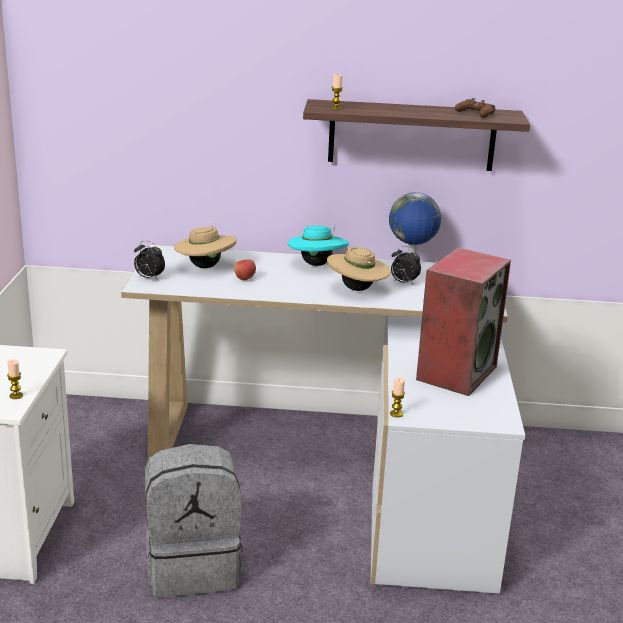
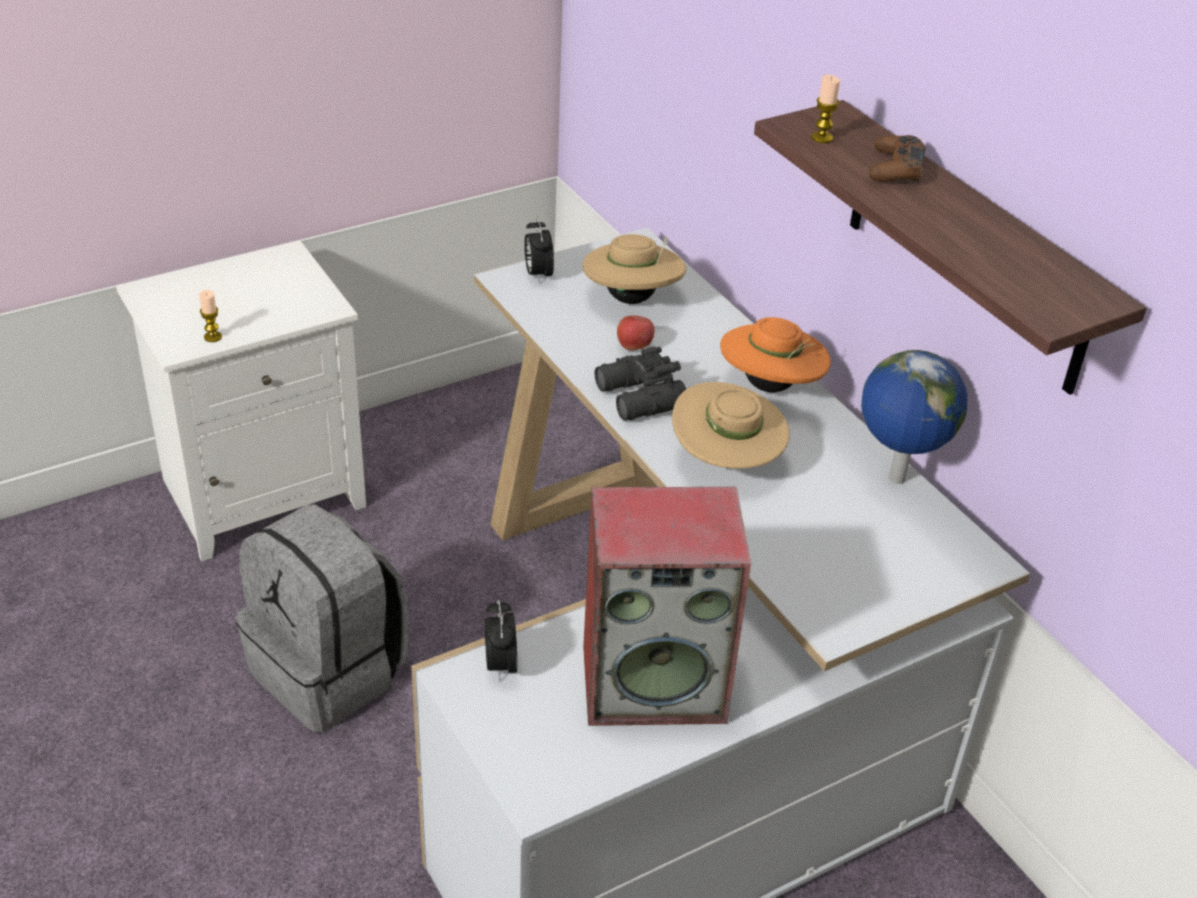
camera: 55 degrees right, 15 degrees up
(286, 291) = (638, 398): none -> black binoculars
(317, 264) = (770, 386): turquoise hat -> orange hat
(396, 414) = (454, 666): candle -> none
(403, 282) = (814, 496): alarm clock -> alarm clock (500, 664)
(475, 114) = (1019, 266): brown game controller -> brown game controller (895, 169)

